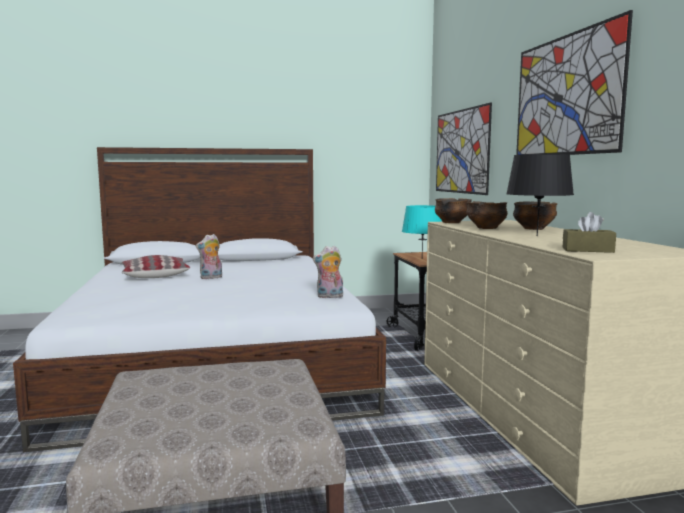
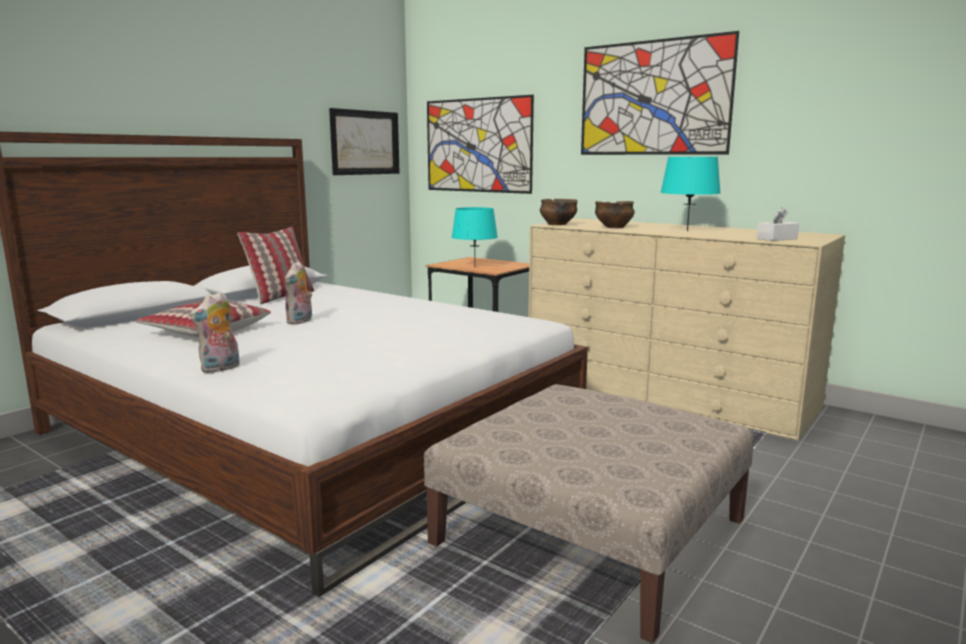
camera: 40 degrees left, 5 degrees up
(254, 262) = (281, 297): none -> pillow
(329, 296) = (498, 317): plush toy -> plush toy (220, 368)
(381, 151) = (365, 142): none -> picture
(533, 229) = (648, 225): bowl -> none
(537, 236) = (687, 231): black table lamp -> turquoise table lamp
(587, 250) = (777, 239): brown tissue box -> white tissue box

